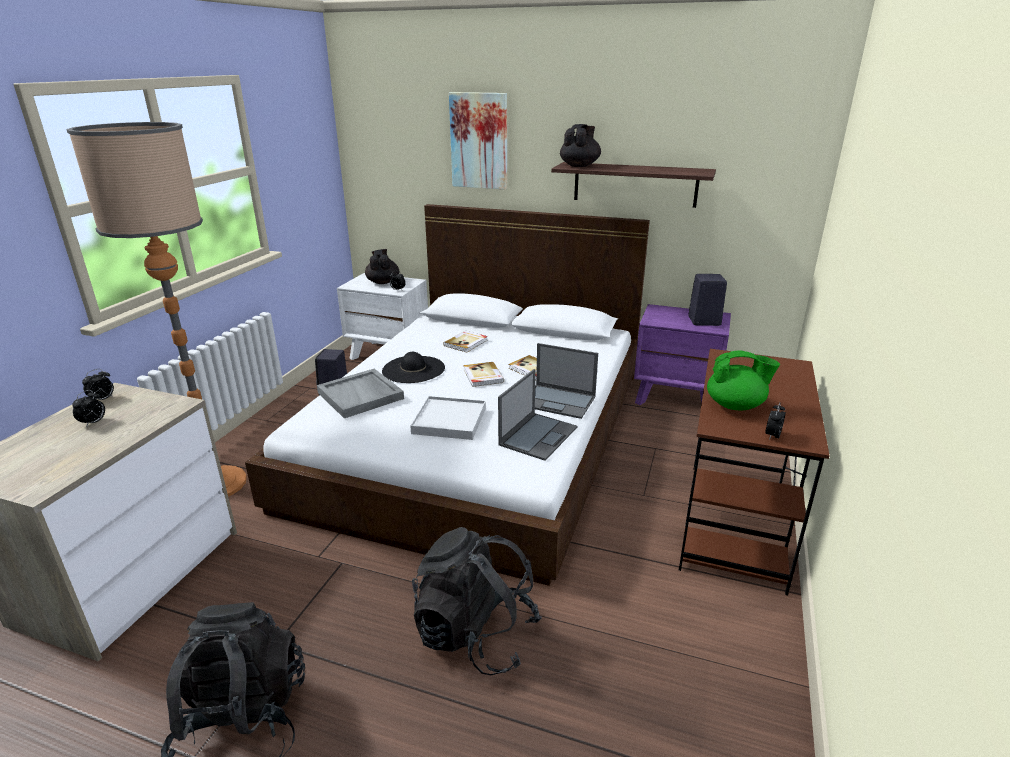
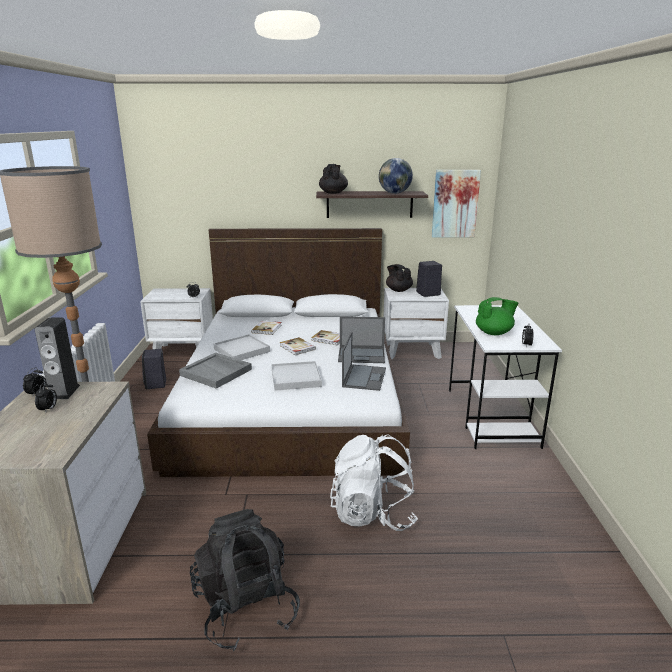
camera: 20 degrees left, 5 degrees down
(129, 402) = (64, 392): none -> speaker
(383, 282) = (176, 293): black teapot -> black teapot (398, 290)
(413, 369) = (242, 350): black hat -> white tray
(476, 634) = (373, 513): black backpack -> white backpack
(479, 141) = (251, 179): picture -> picture (455, 204)
(666, 171) = (394, 193): none -> globe
(676, 397) = (412, 350): purple nightstand -> white nightstand
(734, 524) = (491, 417): brown desk -> white desk

